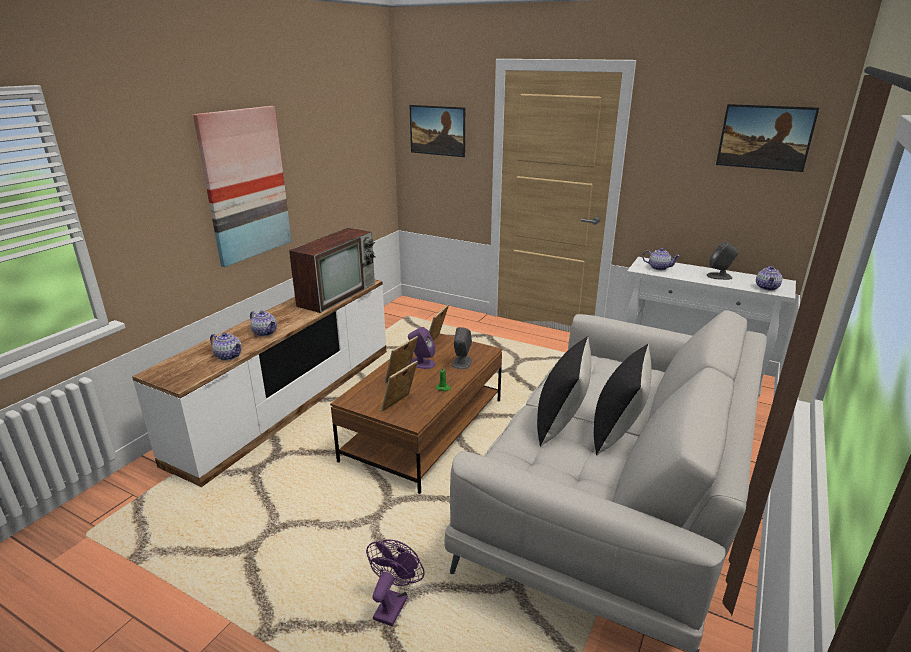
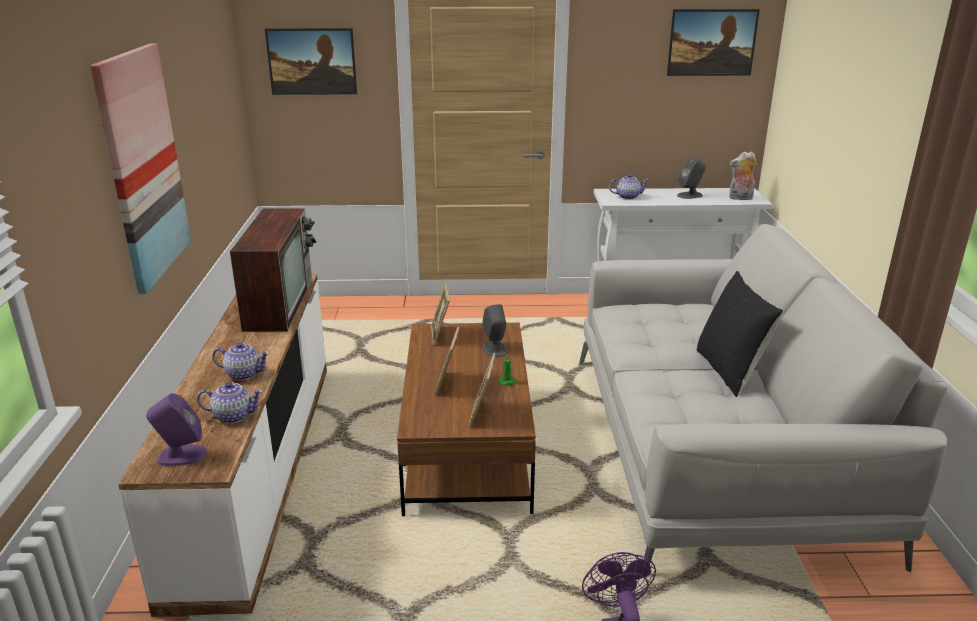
camera: 30 degrees left, 0 degrees up
(421, 363) = (451, 362): purple speaker -> purple speaker (181, 456)
(561, 424) = (675, 379): black pillow -> none
(767, 287) = (740, 198): teapot -> plush toy

